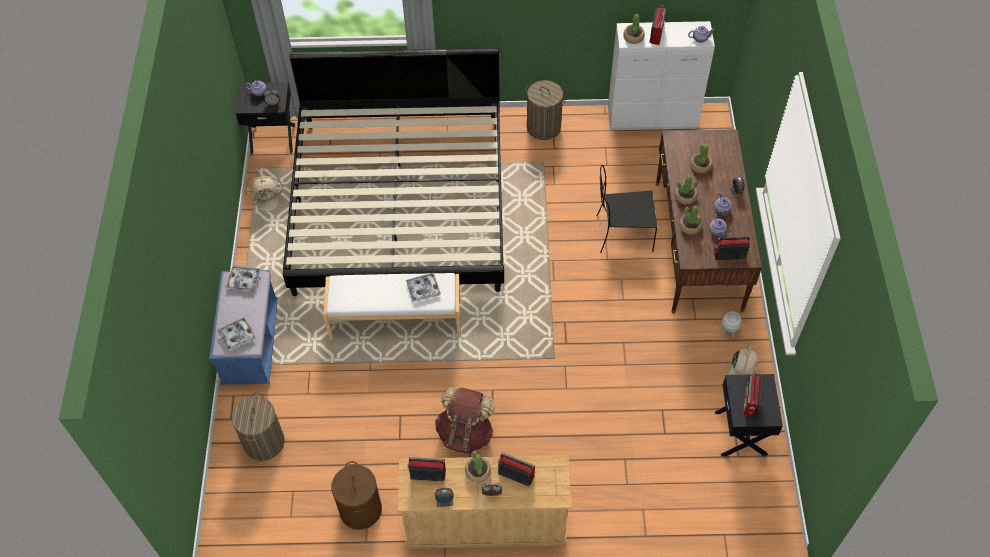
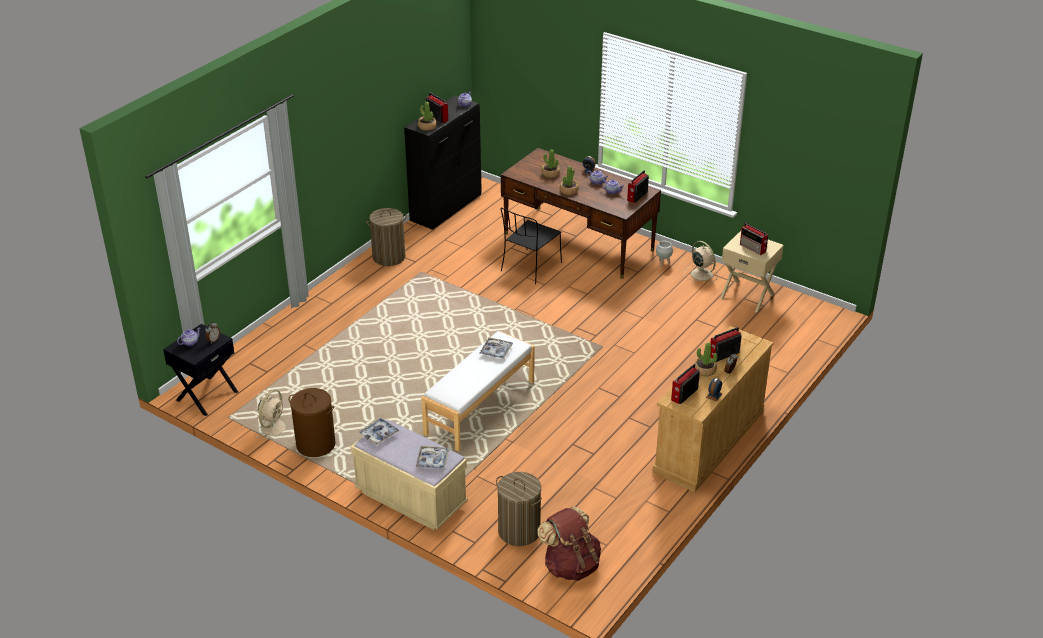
camera: 55 degrees left, 20 degrees down
(251, 343) = (411, 498): blue bench -> beige bench
(360, 510) = (638, 502): brown laundry basket -> brown laundry basket (316, 444)
(399, 203) = (369, 357): bed -> none
(465, 433) = (623, 417): brown backpack -> brown backpack (570, 565)
(652, 119) = (446, 208): white cabinet -> black cabinet
(690, 226) = (596, 200): potted plant -> none
(741, 433) = (747, 296): black nightstand -> beige nightstand

